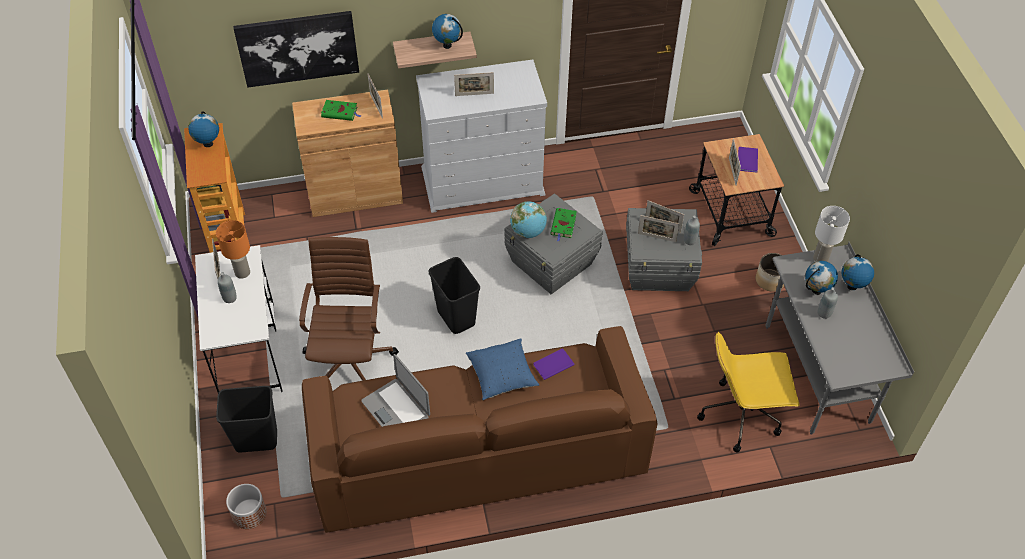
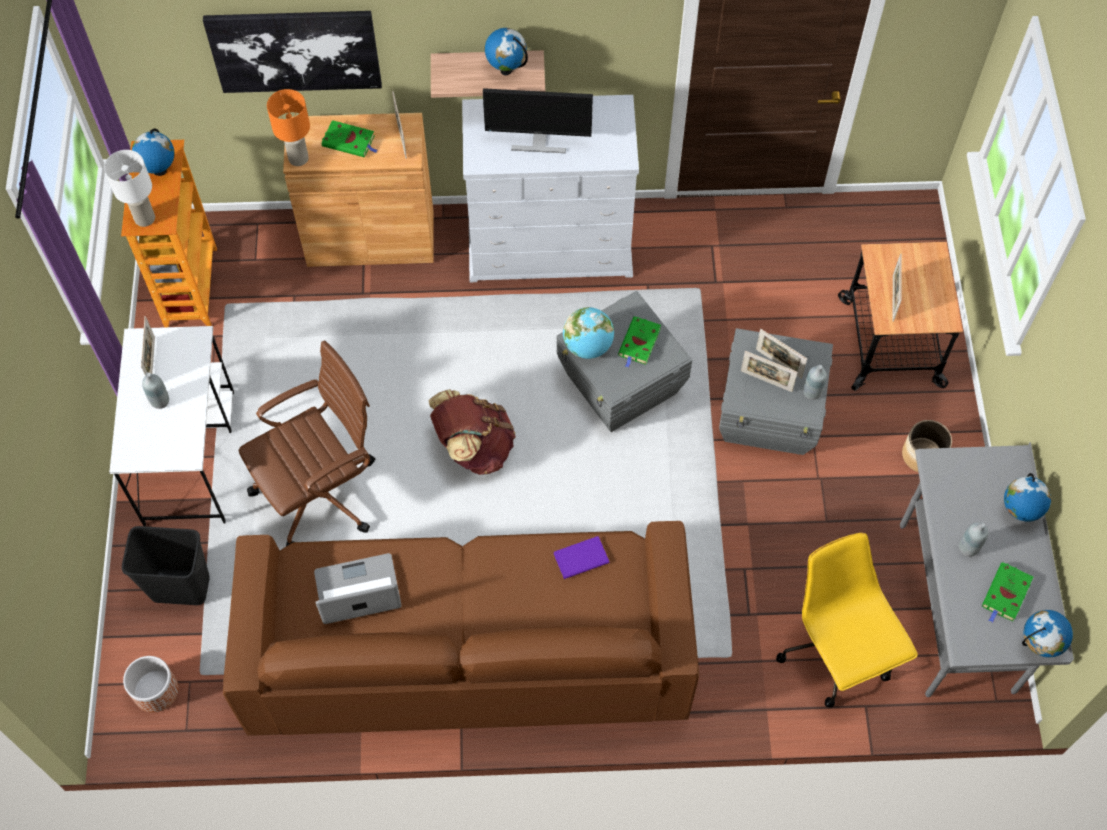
camera: 10 degrees right, 10 degrees up
(242, 272) = (183, 364): orange table lamp -> orange table lamp (298, 158)
(350, 361) = (321, 492): brown office chair -> brown office chair turned 45 degrees clockwise
(396, 409) = (358, 591): laptop -> laptop turned 105 degrees clockwise
(455, 317) = (474, 448): black trash can -> brown backpack
(474, 94) = (538, 142): picture frame -> monitor
(502, 376) = (508, 564): blue pillow -> none
(741, 415) = (836, 653): yellow office chair -> yellow office chair turned 60 degrees clockwise
(746, 160) = (917, 283): purple book -> none
(816, 291) = (965, 511): globe -> globe (1038, 645)
(820, 259) = (983, 462): white table lamp -> white table lamp (144, 219)
(857, 339) = (1006, 595): none -> green book

